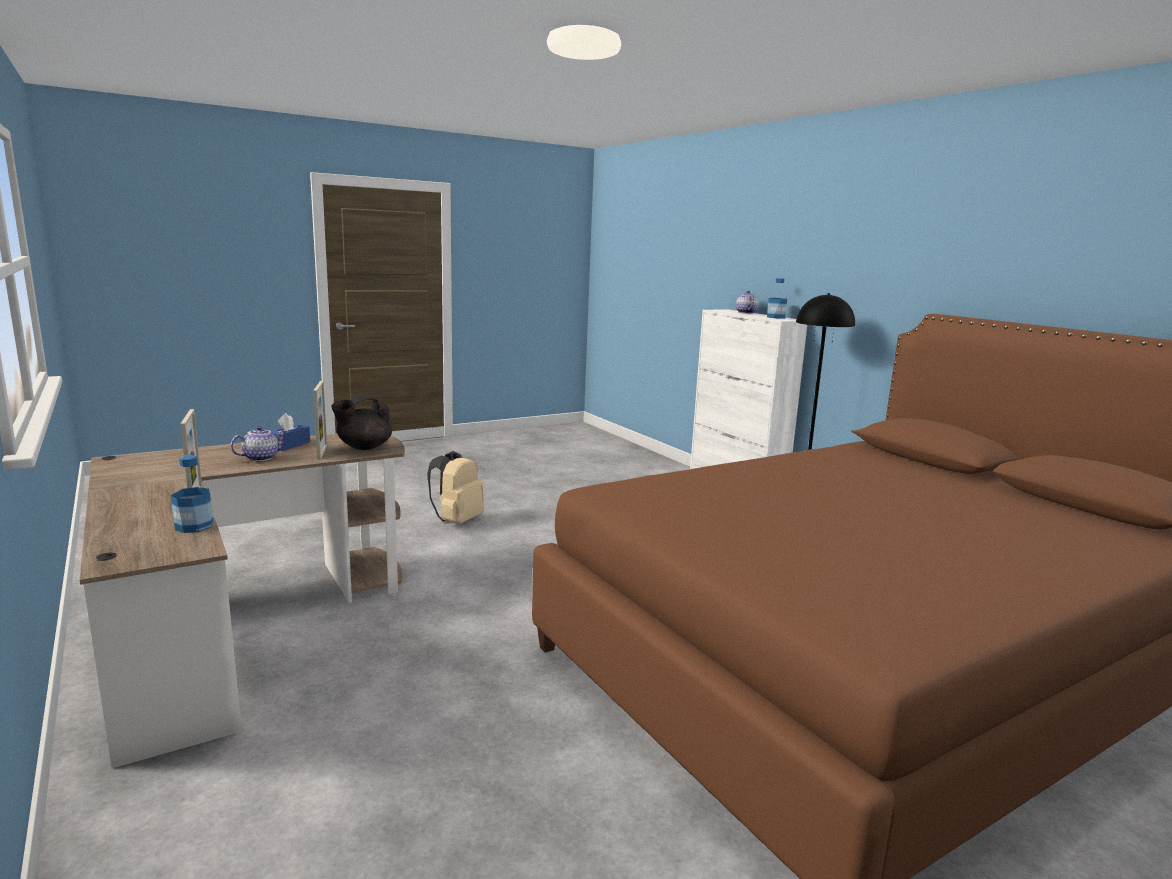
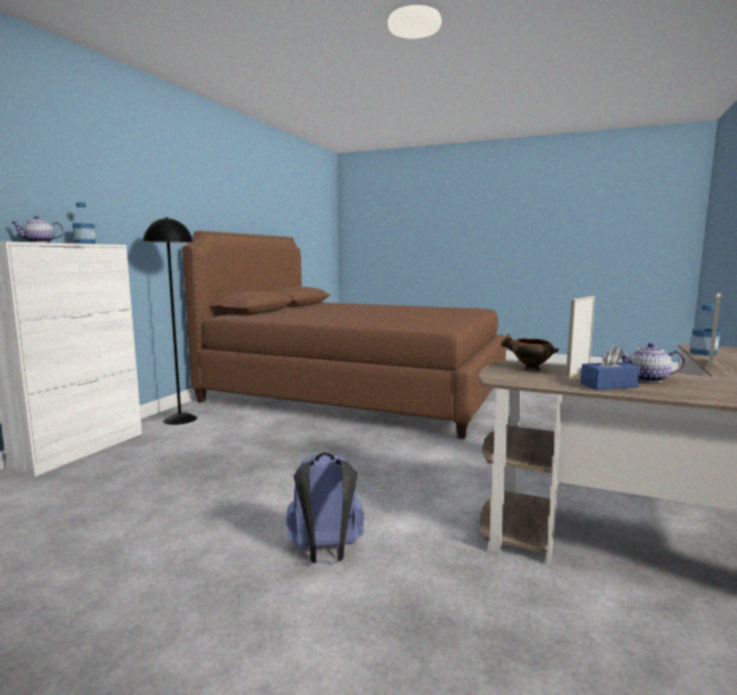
camera: 125 degrees left, 5 degrees down
(364, 447) = (529, 369): black teapot -> bowl
(457, 521) = (325, 553): beige backpack -> blue backpack

